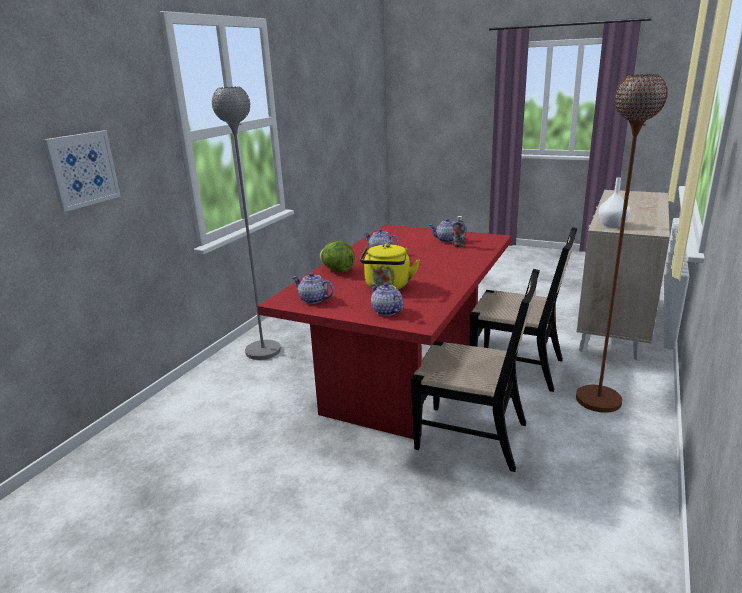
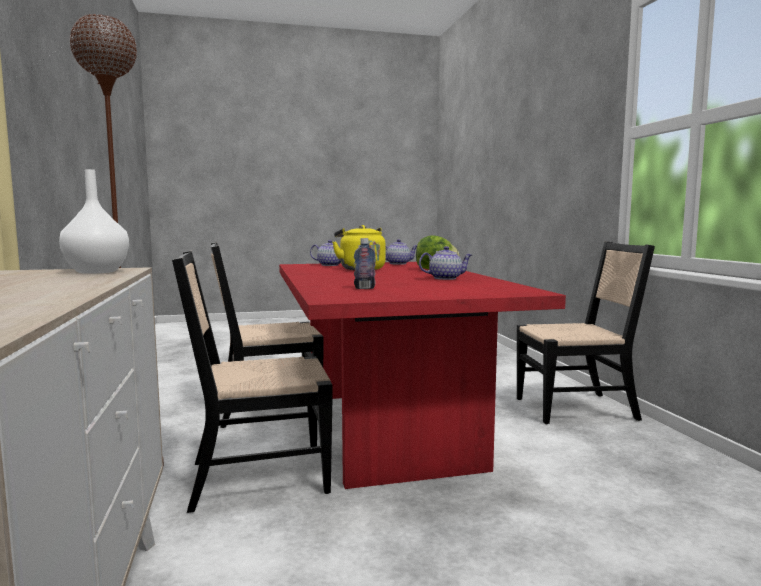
camera: 140 degrees right, 15 degrees down
(82, 169) = (552, 160): picture -> none
(263, 351) = (575, 409): grey floor lamp -> chair
(447, 240) = (398, 290): teapot -> none

